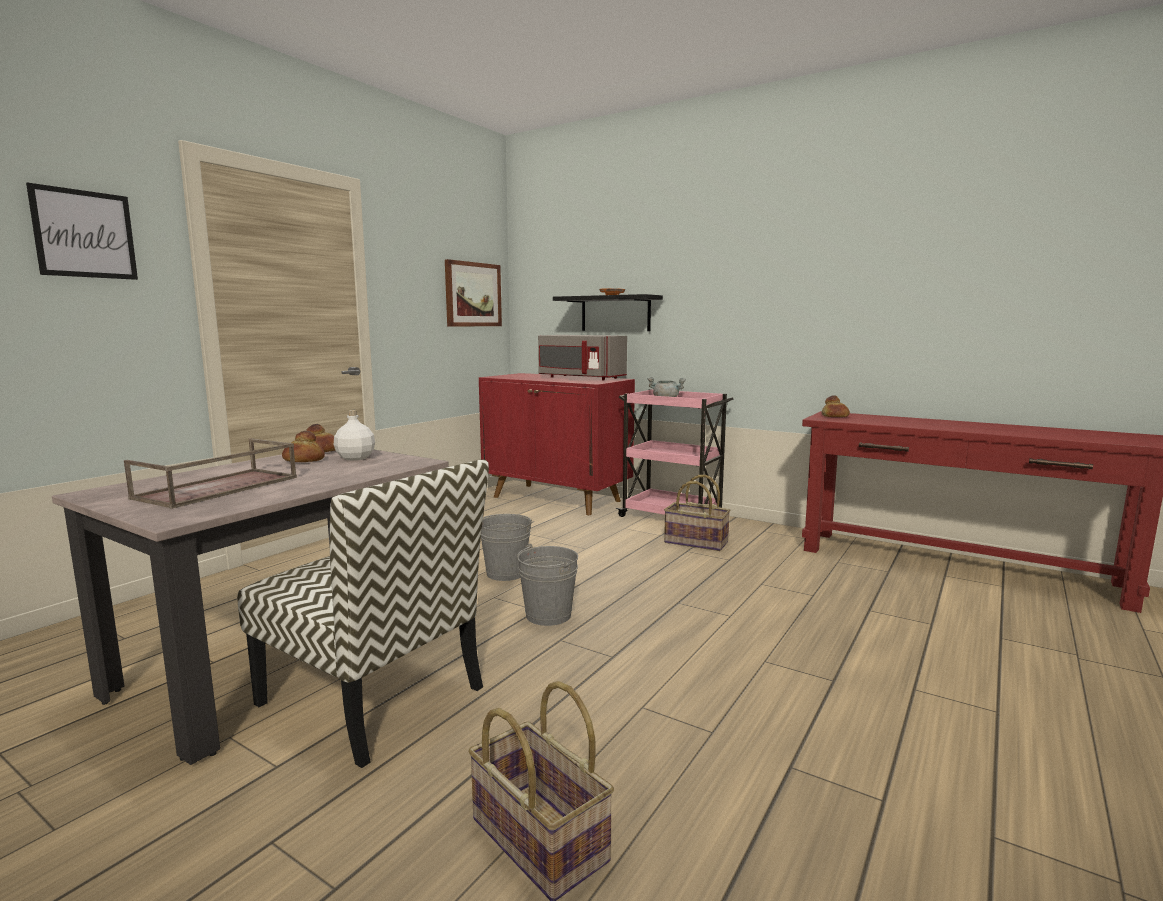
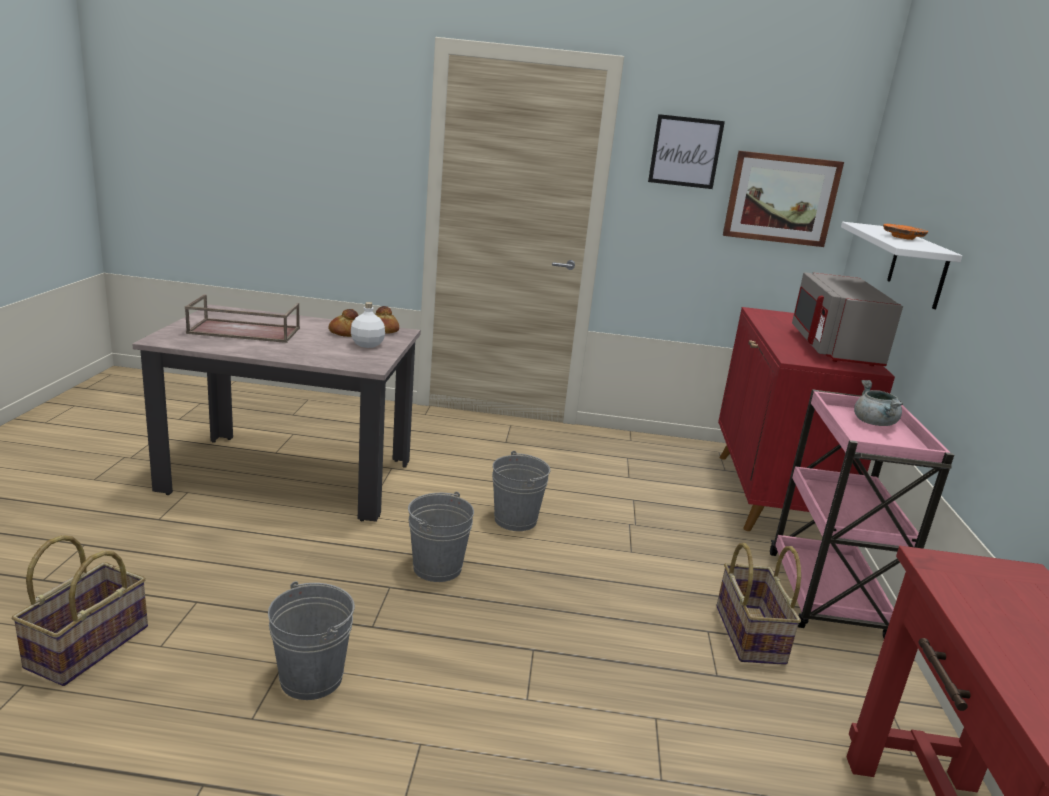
camera: 60 degrees right, 10 degrees up
(84, 234) = (353, 120): picture -> picture (685, 152)
(374, 696) = (252, 525): chair -> none
(615, 313) = (918, 267): black shelf -> white shelf
(669, 695) = (311, 678): none -> grey bucket
(834, 417) = (981, 578): bread -> none

